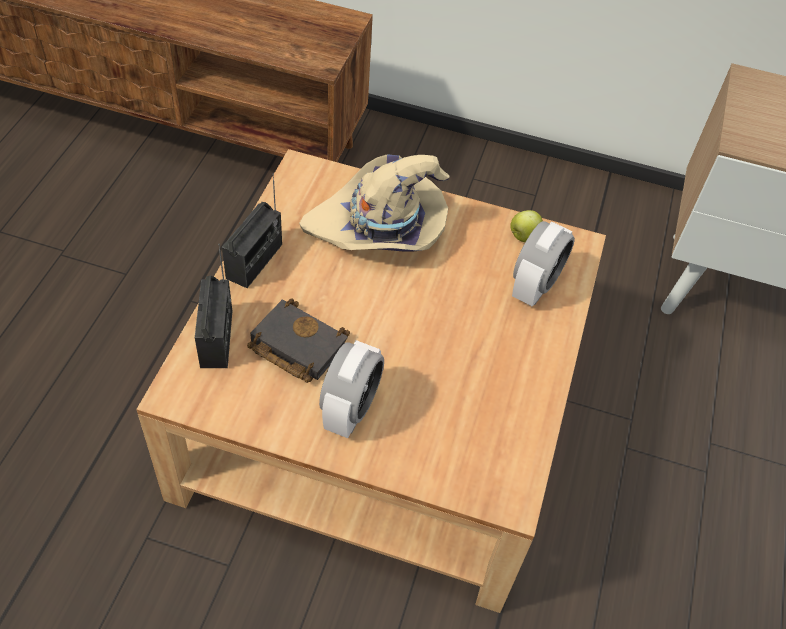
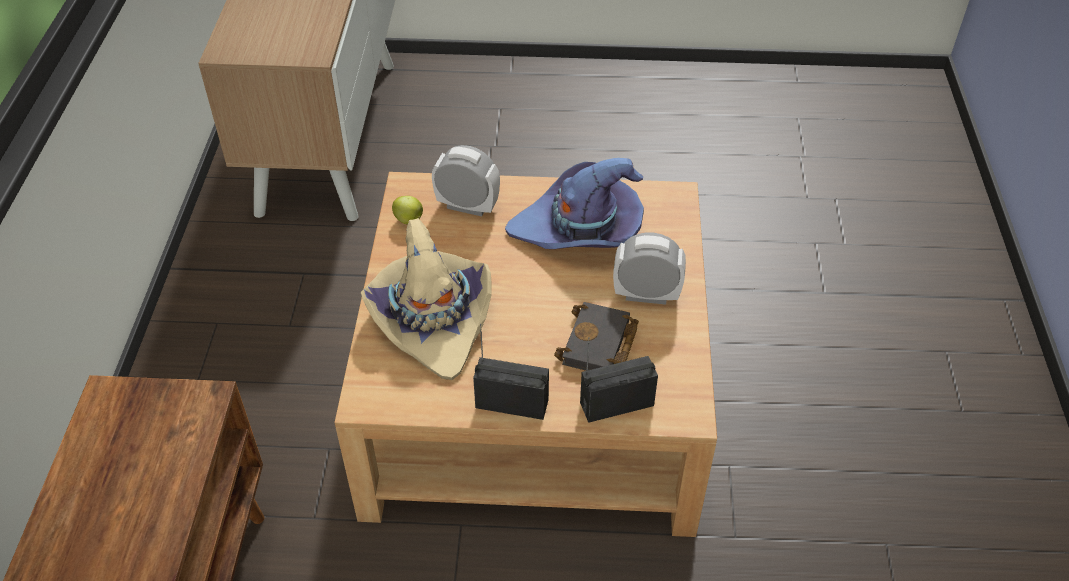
camera: 100 degrees left, 5 degrees down
(472, 378) = (580, 230): none -> purple hat

